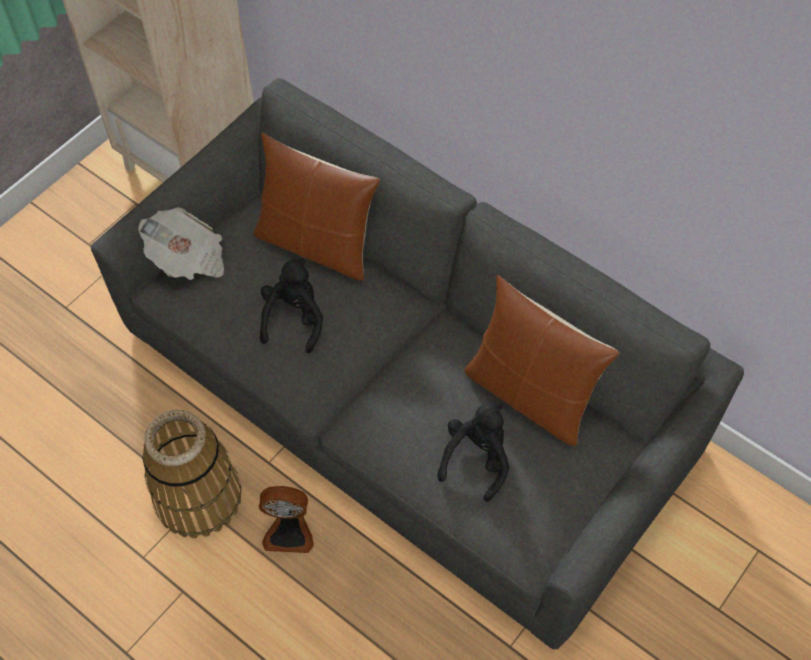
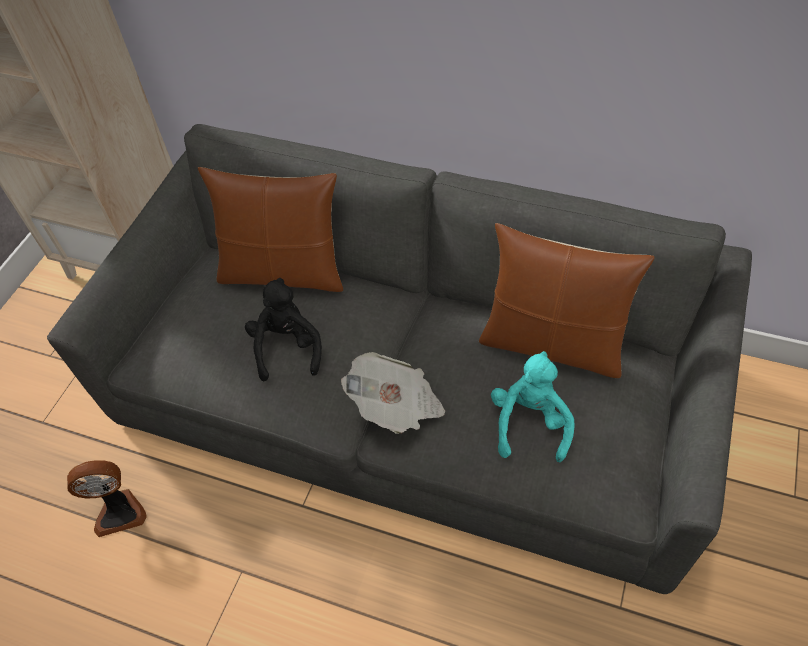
camera: 15 degrees left, 5 degrees down
(188, 259) = (157, 324): newspaper -> newspaper (397, 406)
(198, 497) = (241, 566): basket -> none
(289, 531) = (349, 569): fan -> fan (120, 511)
(477, 459) = (530, 423): black plush toy -> turquoise plush toy

